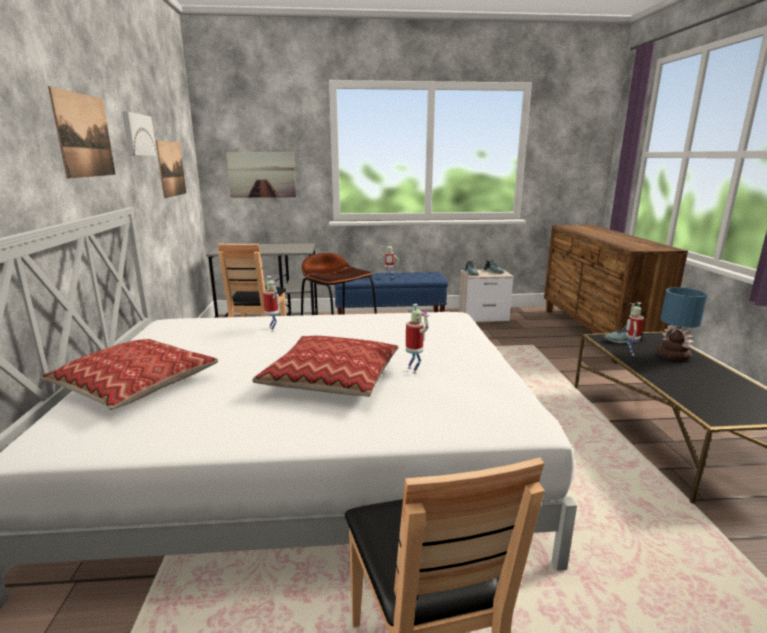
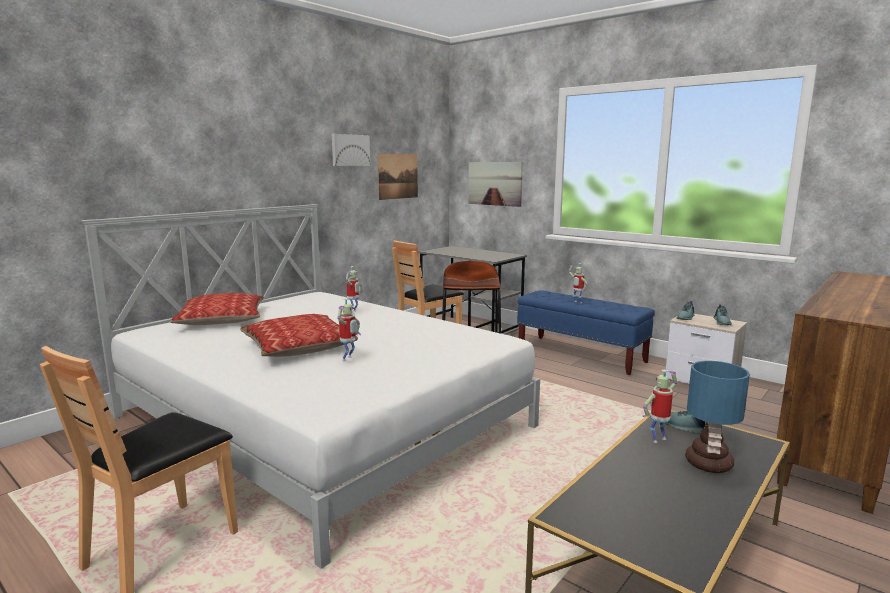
camera: 45 degrees right, 5 degrees down
(84, 135) = (279, 153): picture -> none

